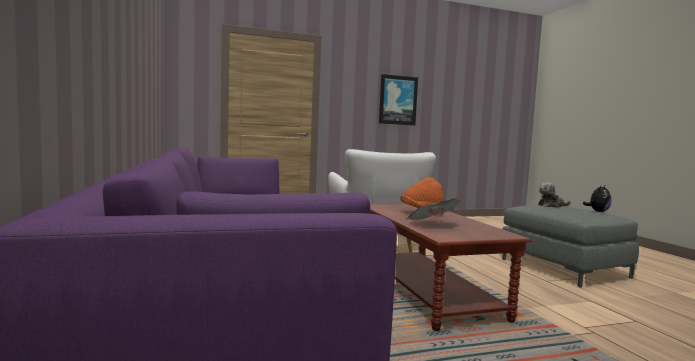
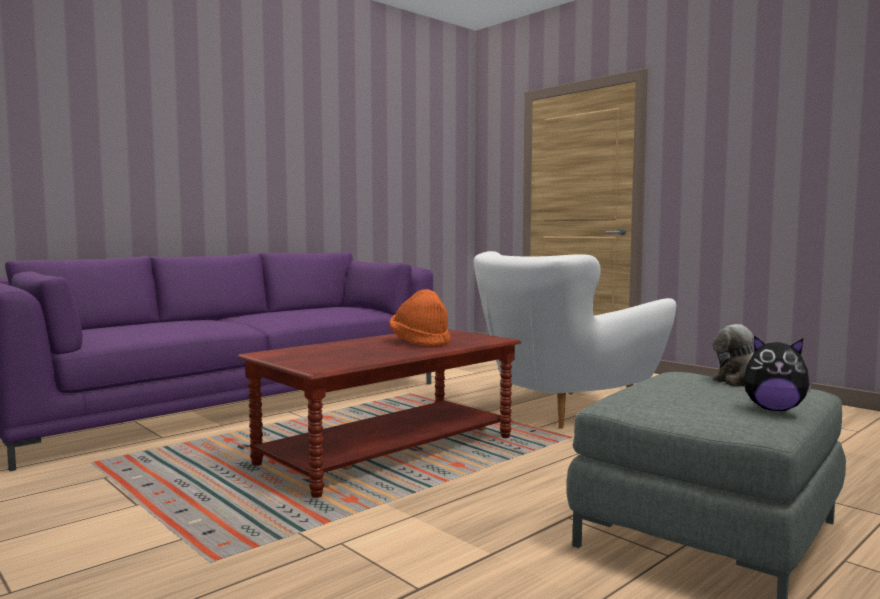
camera: 65 degrees right, 0 degrees up
(398, 100) = (794, 153): picture -> none
(431, 224) = (340, 347): newspaper -> none

